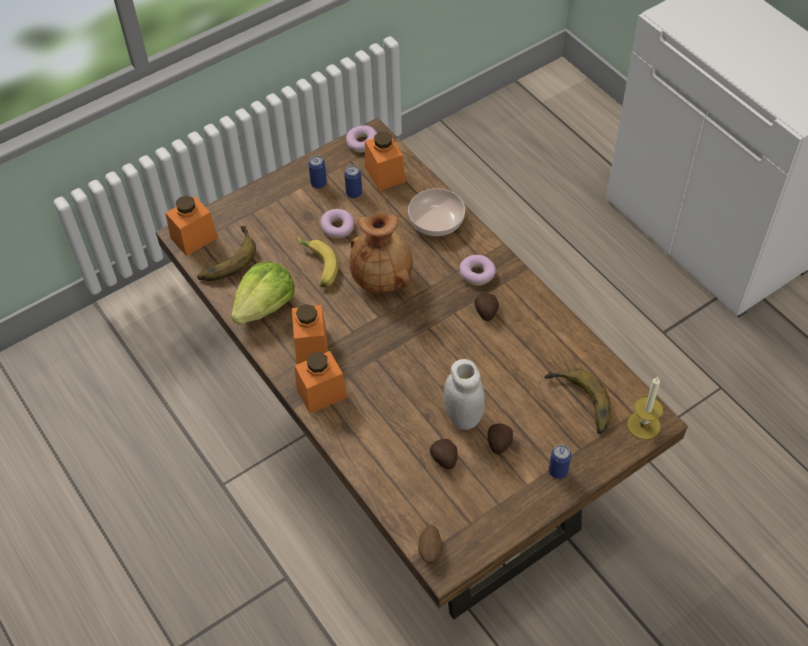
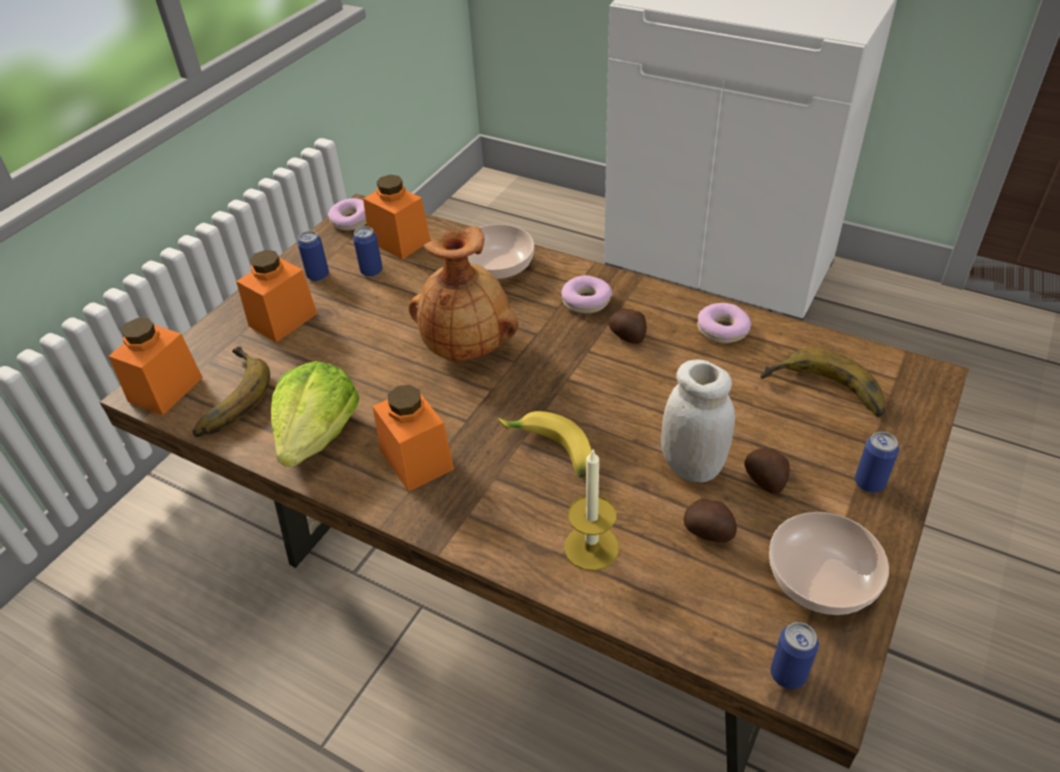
camera: 25 degrees left, 10 degrees down
(317, 266) = (368, 363): banana -> banana (549, 452)
(321, 393) = (470, 515): orange jar -> orange jar (283, 319)
(337, 227) = (371, 312): donut -> donut (722, 330)
(430, 550) = (788, 674): potato -> can
(486, 510) = (820, 576): none -> bowl
(643, 425) = (920, 386): candle -> candle (591, 547)

